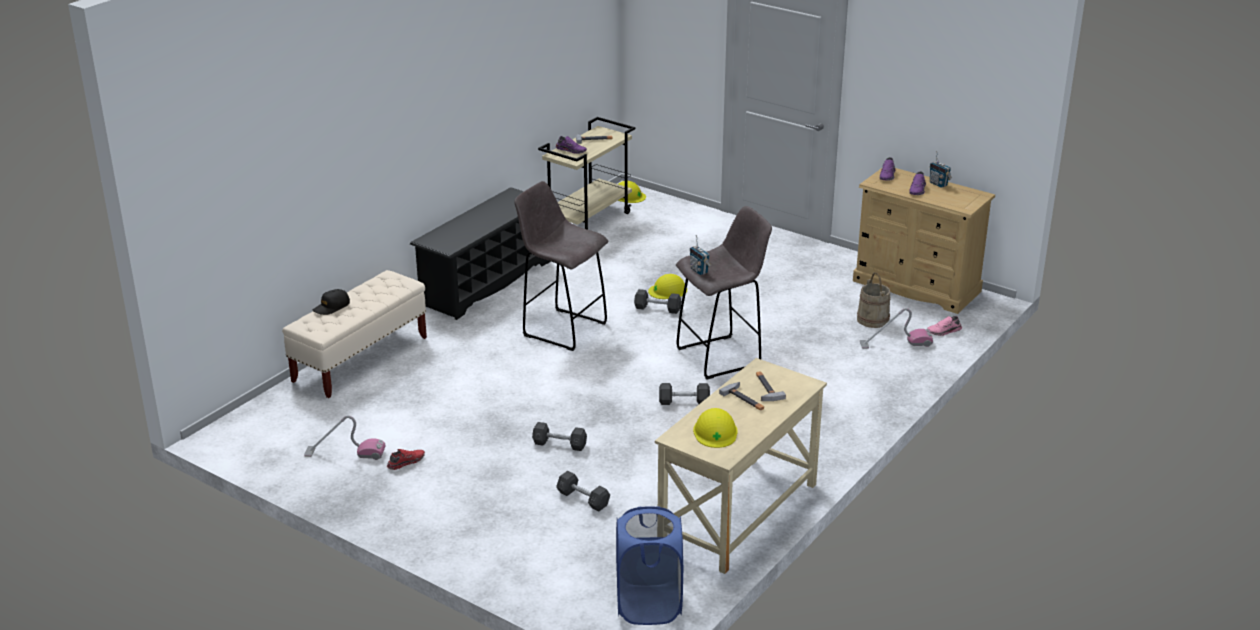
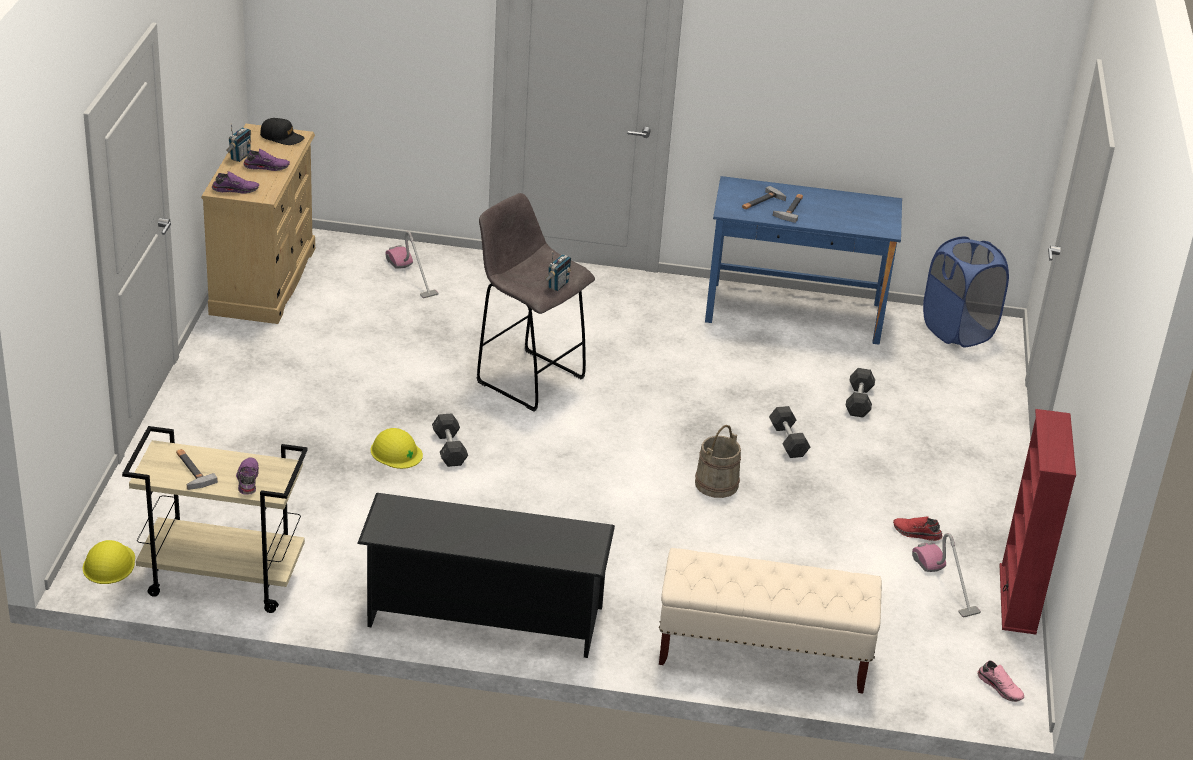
camera: 120 degrees left, 5 degrees up
(298, 478) = (1018, 599): none -> red bookcase
(331, 307) = (801, 597): black cap -> black cap (282, 137)
(562, 329) = (555, 509): grey stool -> none
(684, 401) = (639, 382): grey dumbbell -> none
(715, 432) = (856, 213): yellow hard hat -> none
(739, 514) = (794, 312): beige desk -> blue desk
(873, 319) = (366, 297): beige bucket -> beige bucket (716, 484)
(944, 332) = (363, 251): pink shoe -> pink shoe (1001, 687)

